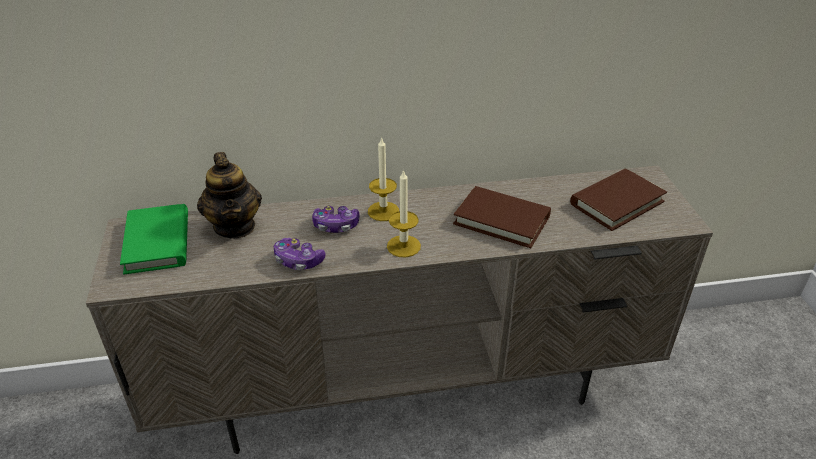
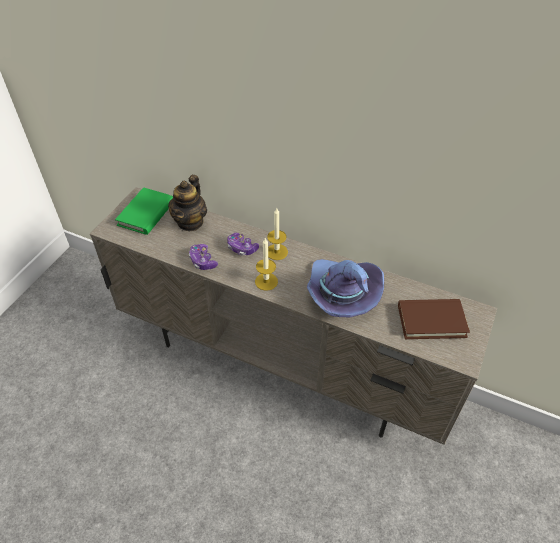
camera: 35 degrees right, 10 degrees up
(501, 220) = (341, 294): brown book -> purple hat

